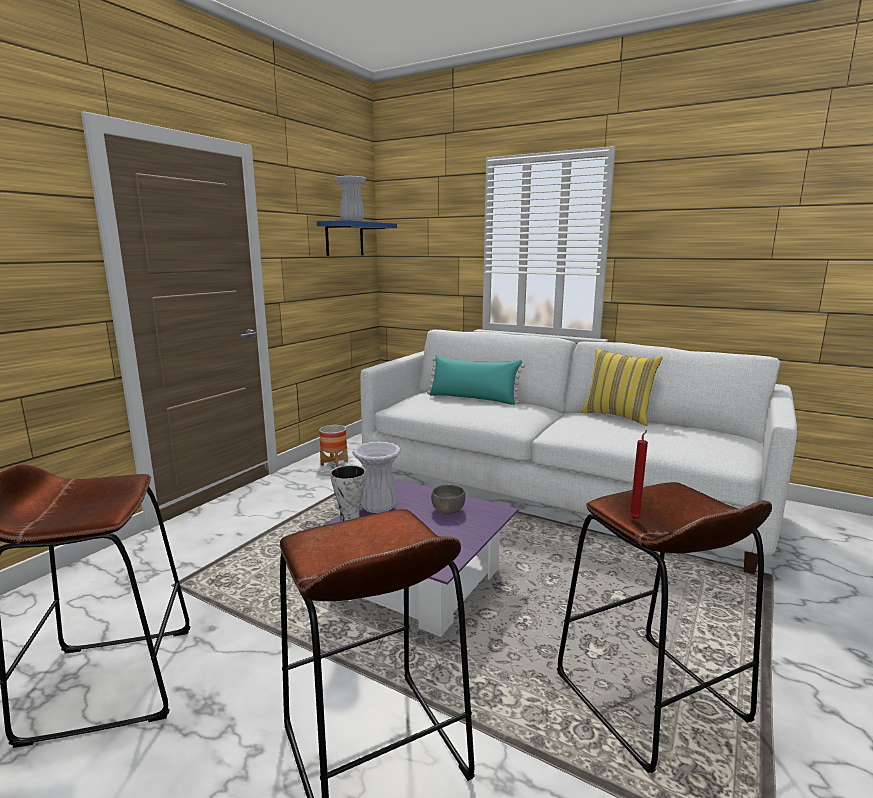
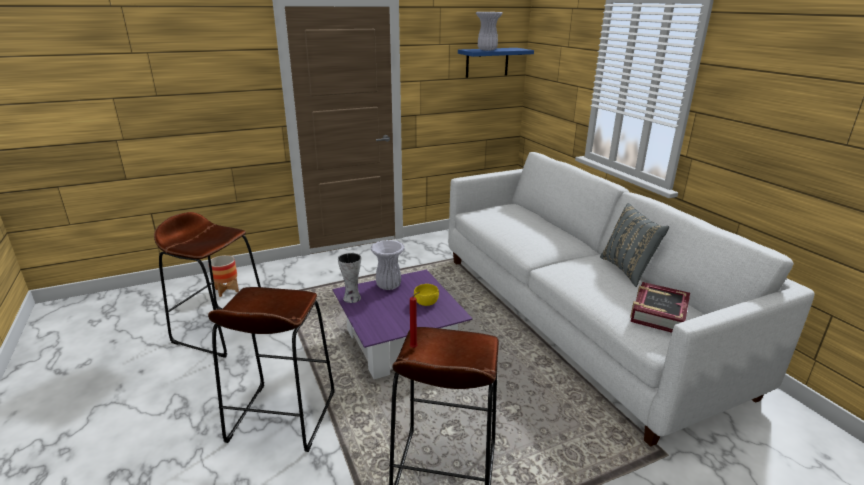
camera: 35 degrees right, 10 degrees up
(334, 463) = (442, 242): planter -> planter (227, 290)
(448, 510) = (426, 302): grey bowl -> yellow bowl
(473, 399) = (532, 220): turquoise pillow -> none
(618, 416) = (627, 270): yellow pillow -> grey pillow
(699, 438) = (658, 313): none -> book

